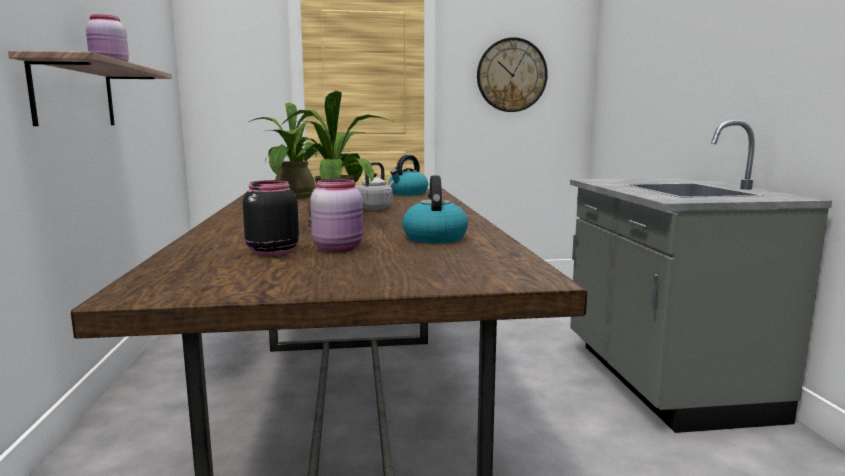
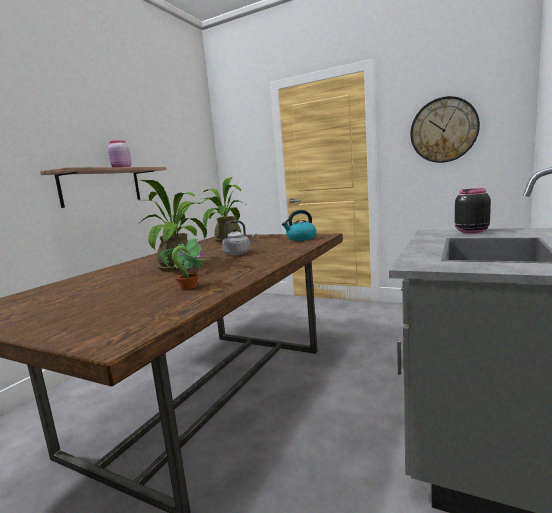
camera: 35 degrees right, 0 degrees up
(271, 252) = (81, 290): black jar -> black jar (470, 231)
(339, 248) = (115, 291): pink jar -> none
(434, 237) = (188, 287): kettle -> potted plant

